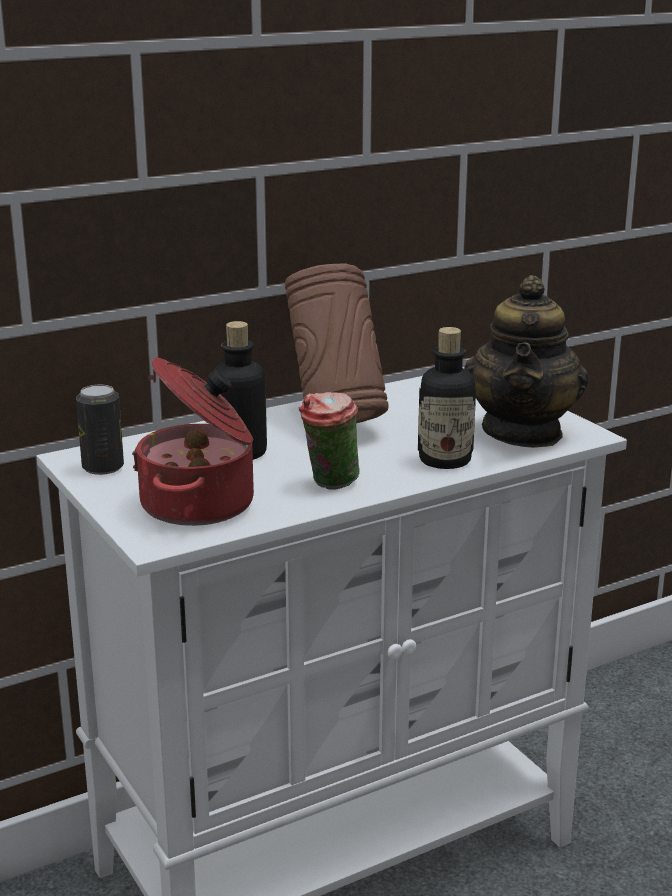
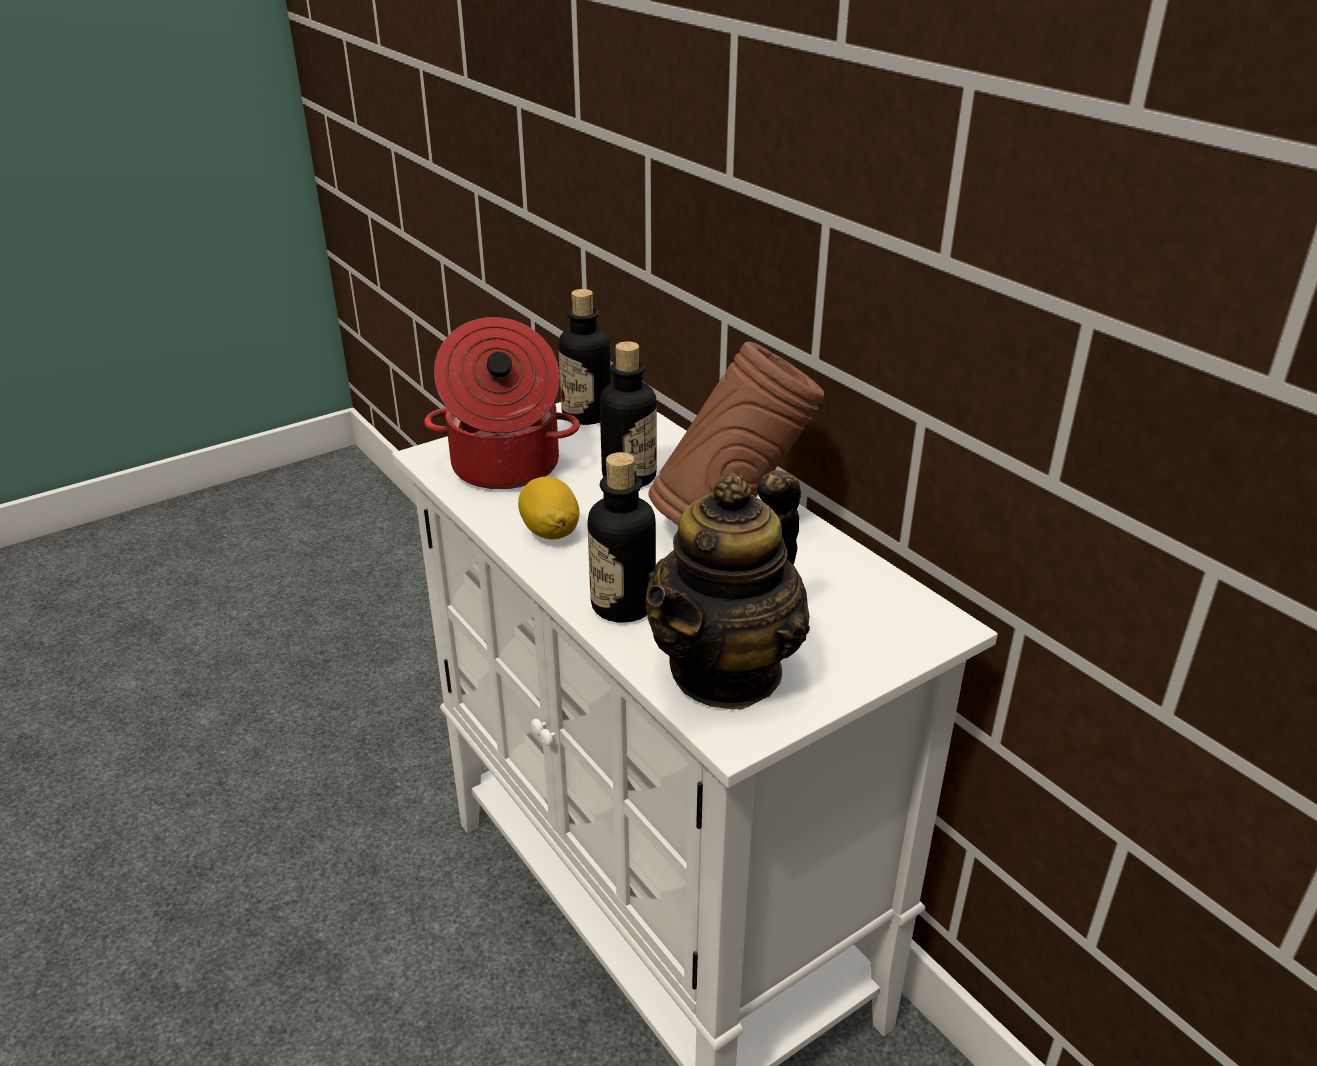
camera: 85 degrees right, 10 degrees up
(103, 467) = (586, 415): can -> bottle
(329, 484) = (550, 532): cup -> lemon
(523, 432) = (727, 671): teapot -> teapot turned 60 degrees counterclockwise

